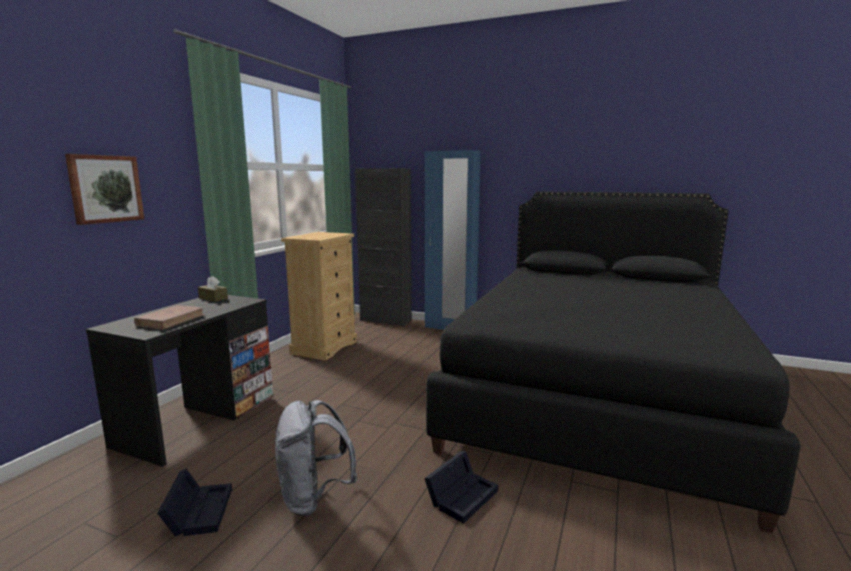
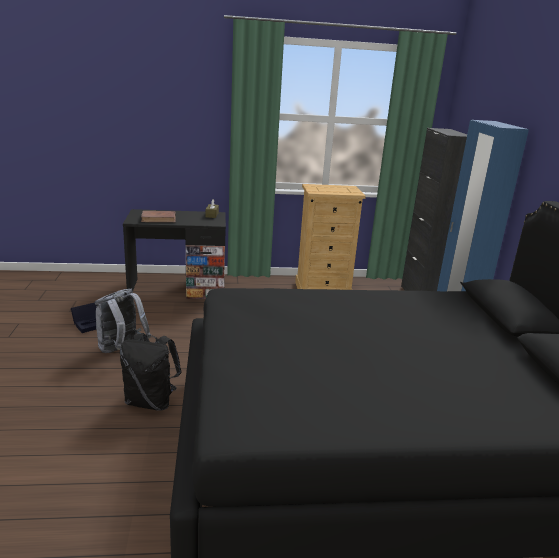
camera: 60 degrees right, 10 degrees up
(105, 189) = (167, 128): picture -> none
(462, 495) = (151, 402): black storage box -> black backpack

